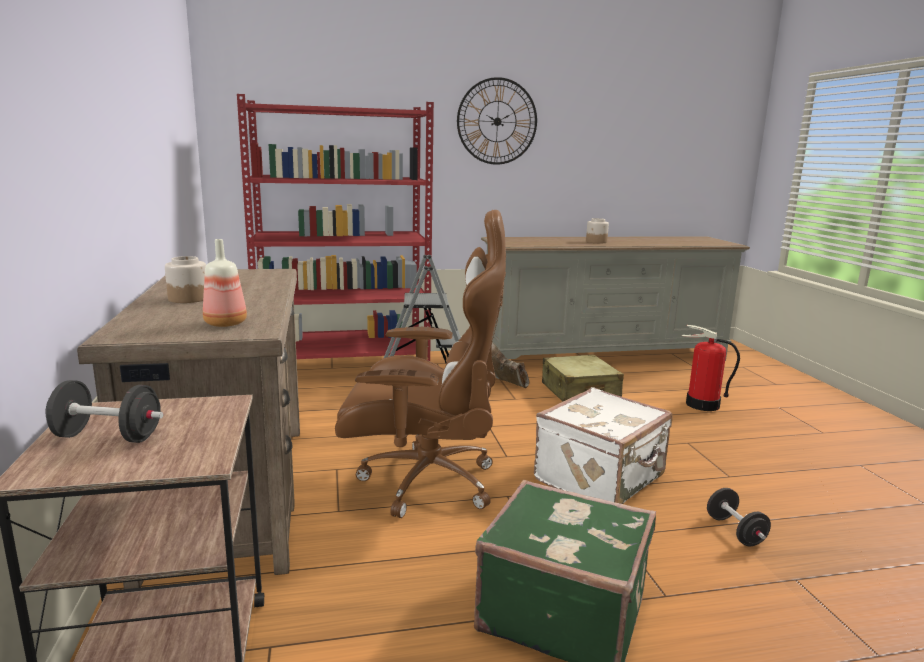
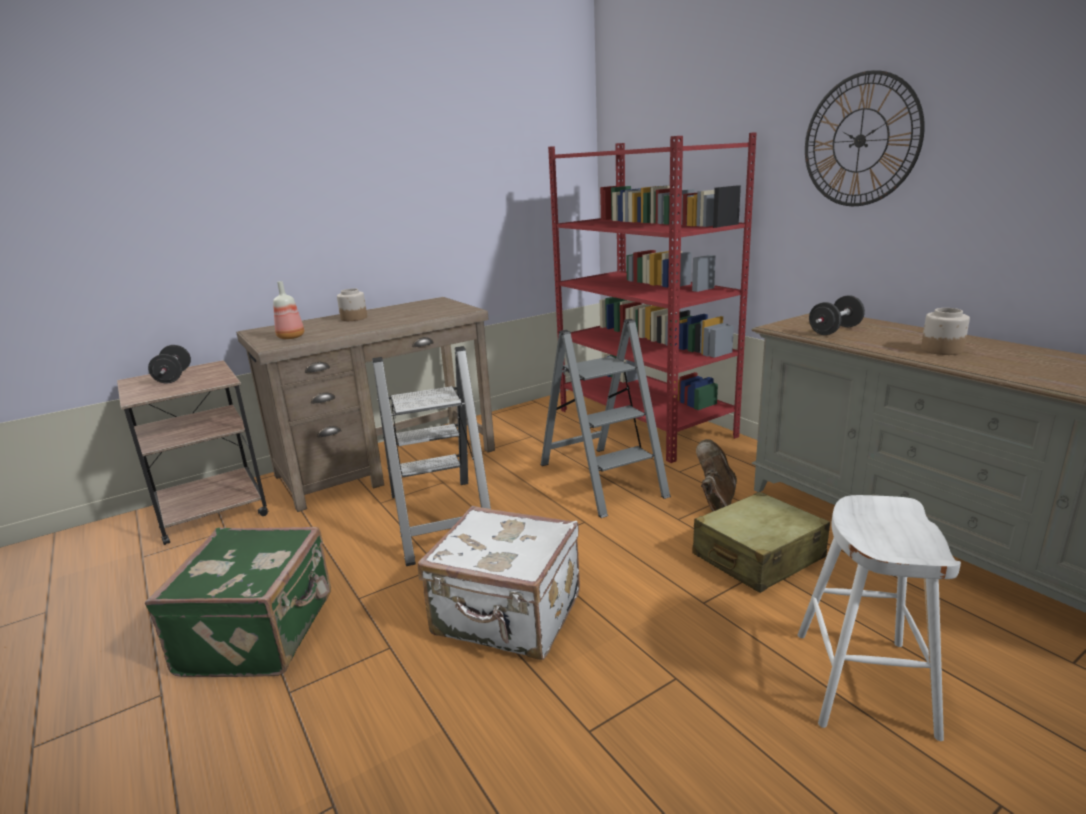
camera: 70 degrees right, 5 degrees up
(420, 482) = (440, 520): brown office chair -> grey step ladder
(702, 405) = (863, 683): fire extinguisher -> white stool
(735, 531) = (429, 742): black dumbbell -> black dumbbell (835, 330)

